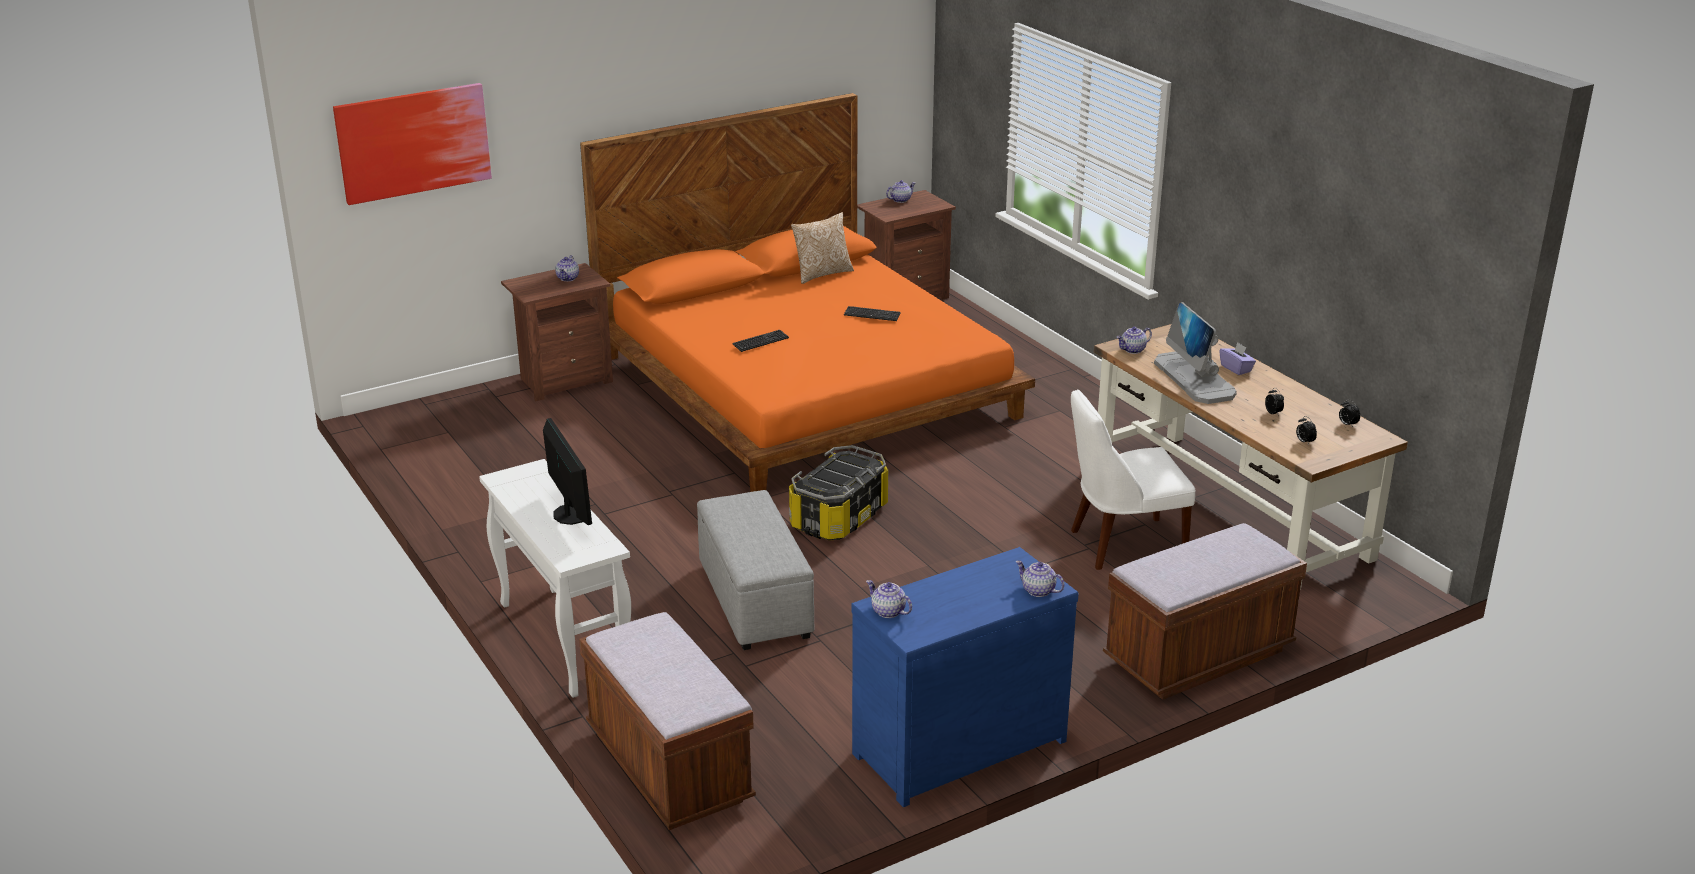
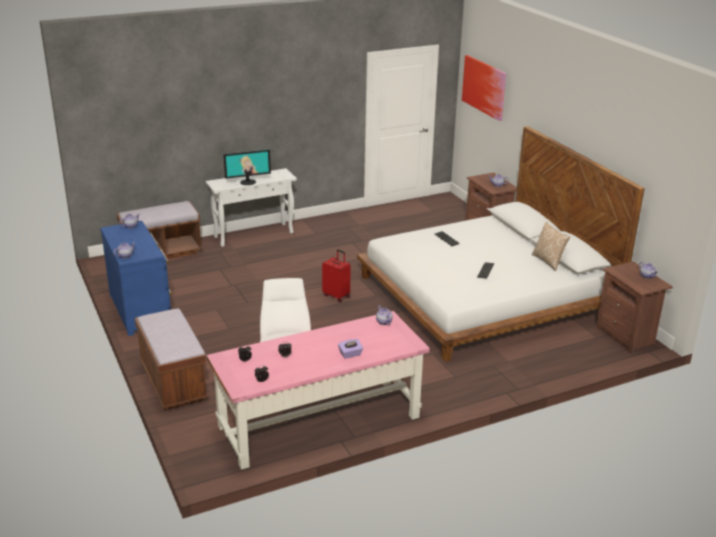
camera: 95 degrees right, 0 degrees up
(754, 600) = (269, 272): grey ottoman -> none
(807, 387) = (484, 295): orange bed -> white bed
(838, 517) = (337, 296): storage box -> red suitcase
(1194, 379) = (338, 337): monitor -> none
(1230, 508) = (319, 422): brown desk -> pink desk

